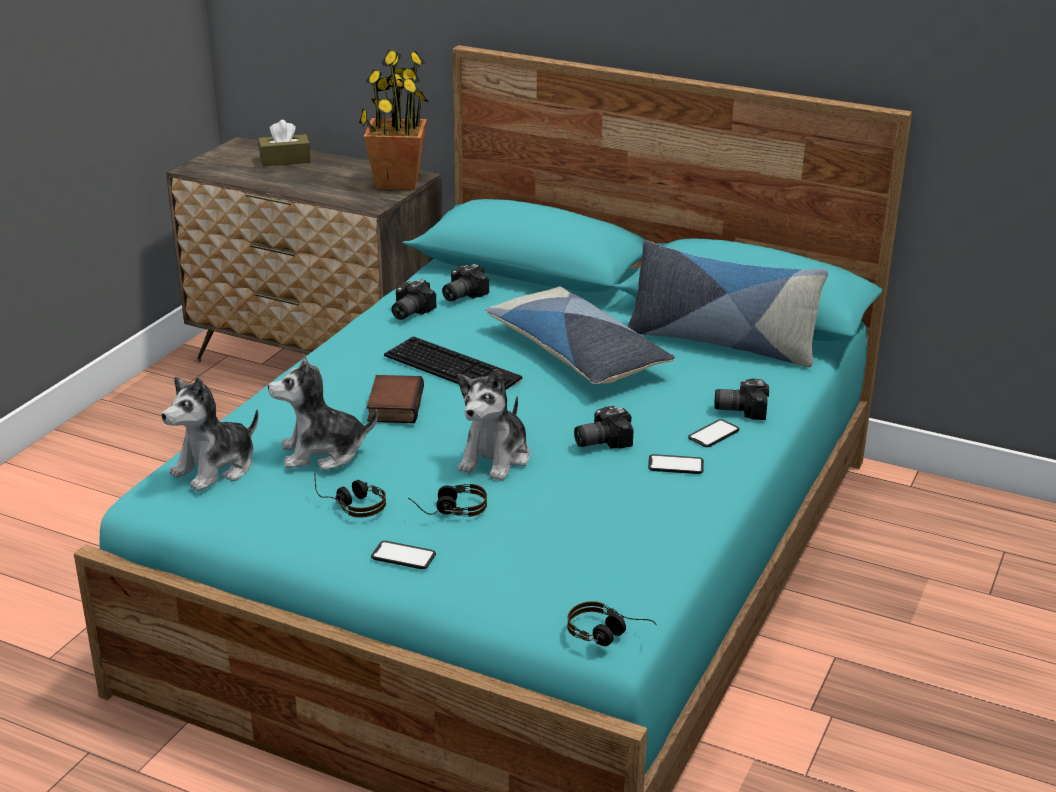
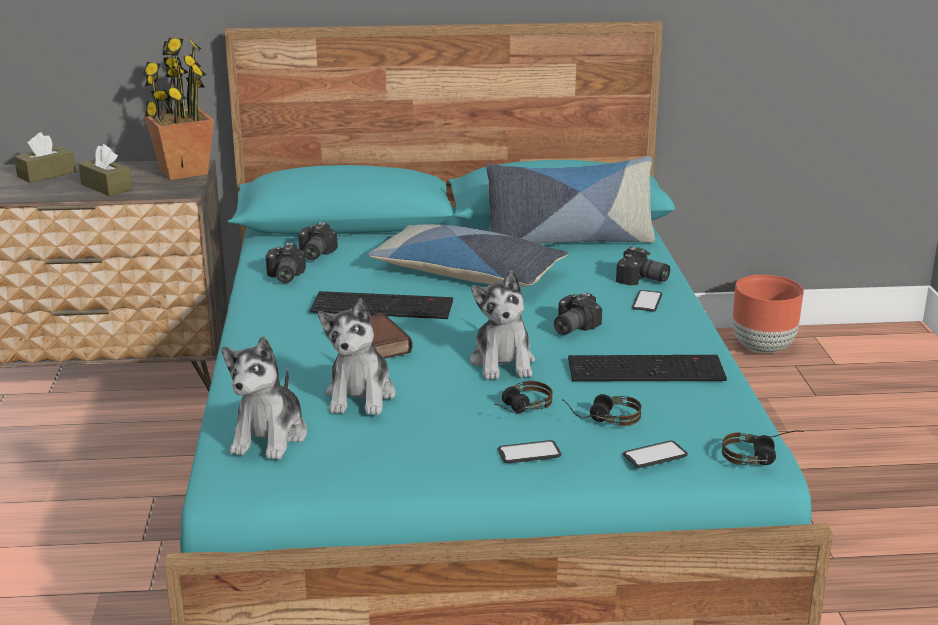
camera: 30 degrees left, 5 degrees down
(316, 185) = (106, 187): none -> brown tissue box
(322, 453) = (360, 396): plush toy -> plush toy turned 45 degrees counterclockwise
(350, 503) = (430, 427): headphones -> headphones (601, 418)
(618, 507) = (647, 368): none -> keyboard
(675, 465) = (649, 329): phone -> phone (655, 455)
(740, 409) = (642, 280): camera -> camera turned 120 degrees counterclockwise
(988, 520) = (763, 348): none -> brown planter

